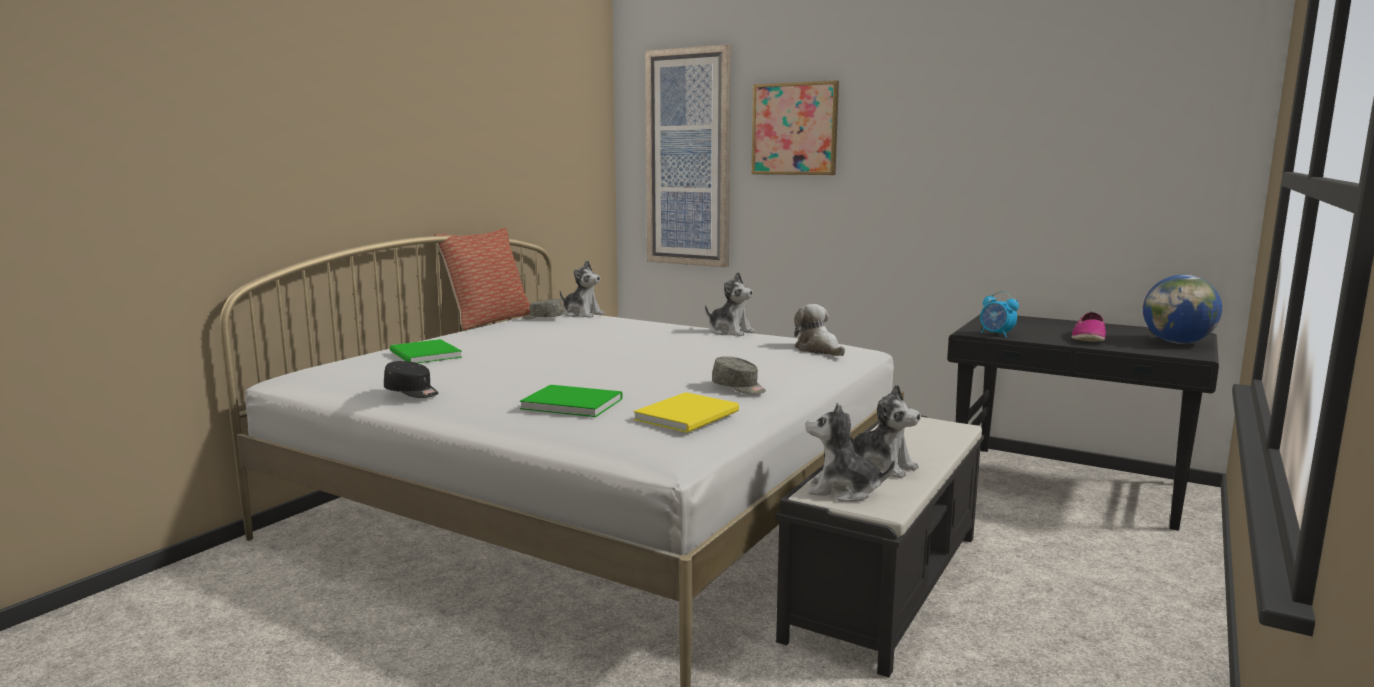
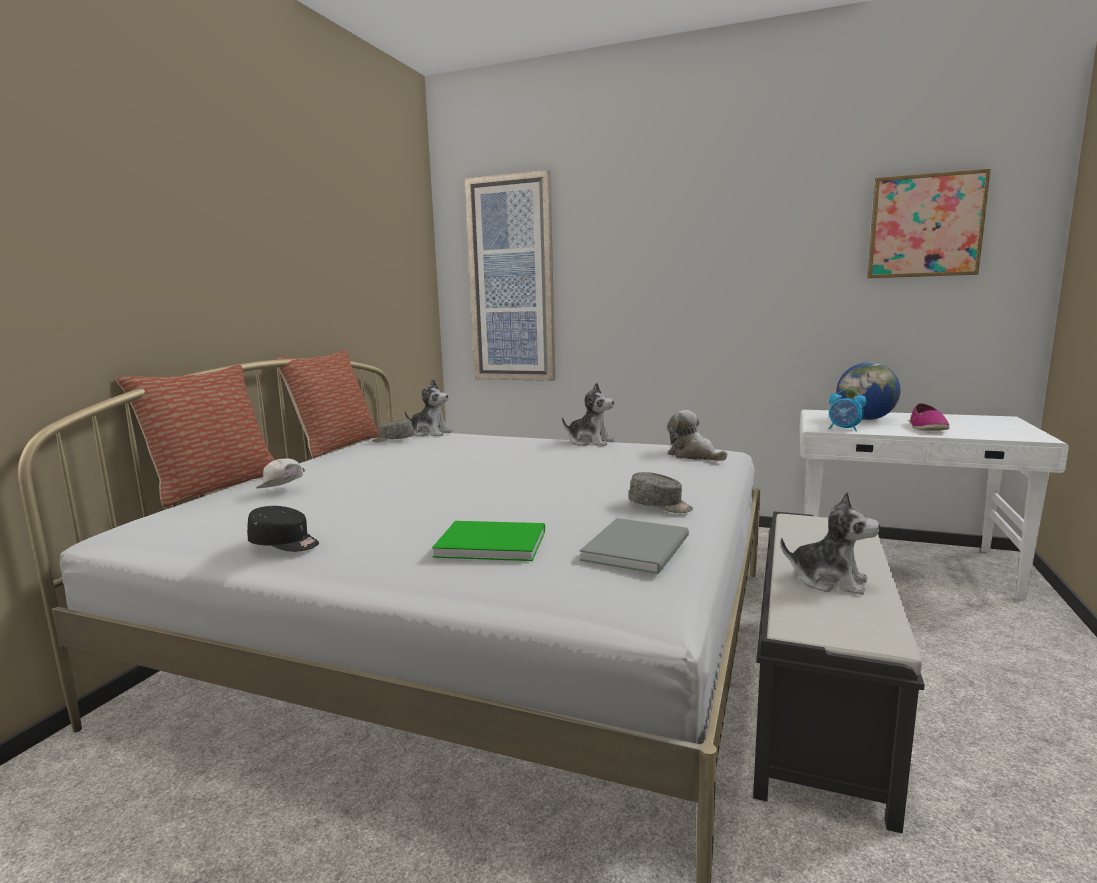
camera: 10 degrees left, 0 degrees up
(371, 348) = (214, 487): none -> pillow
(424, 355) = (282, 491): green book -> white cap
(690, 415) = (640, 547): yellow book -> grey book
(795, 129) = (616, 248): picture -> picture (925, 226)
(843, 491) = (820, 619): plush toy -> none
(1069, 486) = (902, 563): black desk -> white desk
(1177, 342) = (1005, 427): globe -> globe (865, 419)

